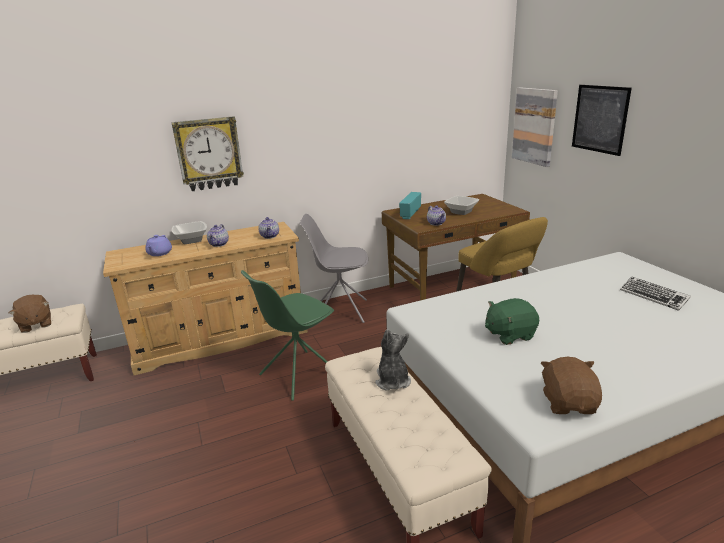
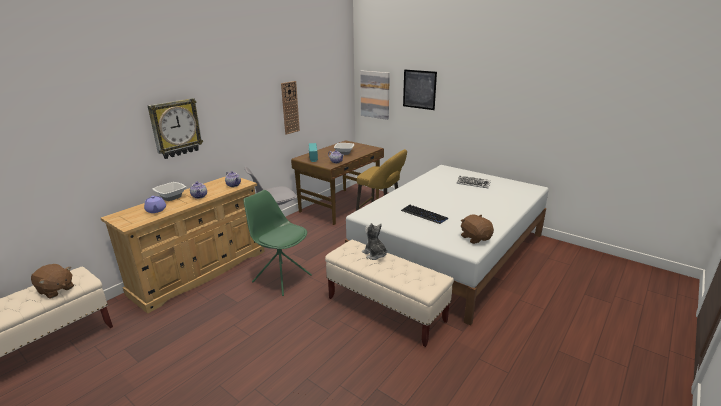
camera: 30 degrees left, 0 degrees up
(298, 375) = (281, 278): green chair -> green chair turned 105 degrees clockwise
(386, 138) = (290, 107): none -> wall clock
(509, 334) = (424, 215): green plush toy -> keyboard

